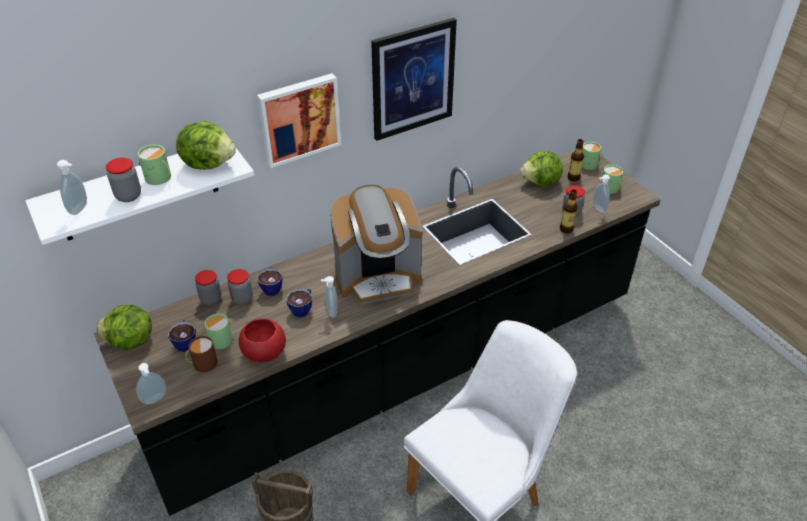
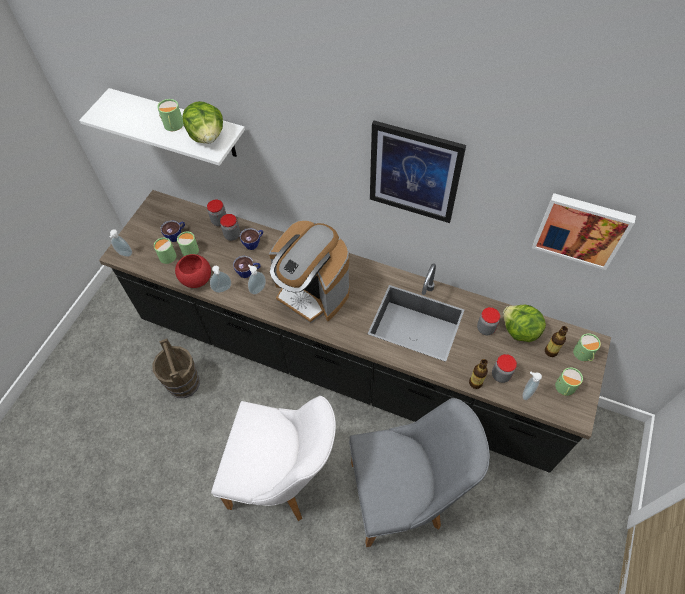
camera: 55 degrees right, 15 degrees up
(80, 209) = (117, 115): soap dispenser -> soap dispenser (223, 290)
(128, 196) = (145, 125): jar -> jar (485, 328)
(130, 341) = (158, 210): lettuce -> none
(202, 363) = (166, 255): brown mug -> green mug
(299, 119) = (302, 144): picture -> picture (581, 229)
(573, 405) = (405, 495): none -> grey chair

